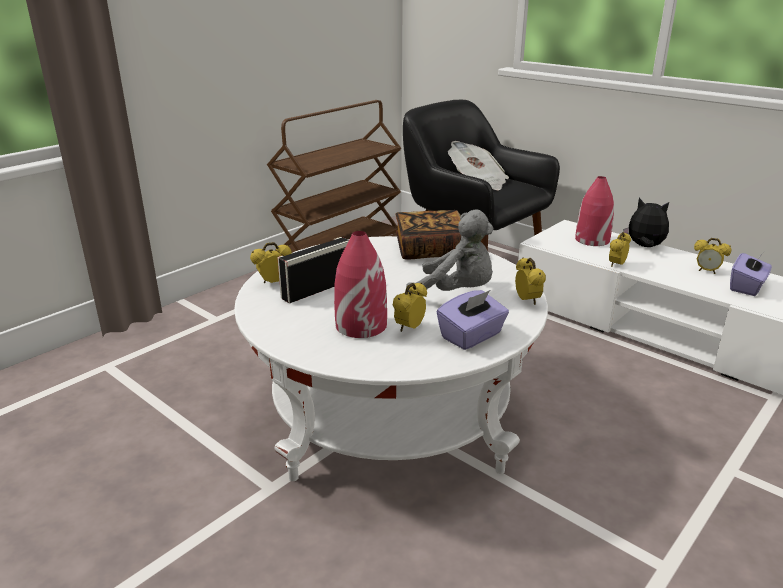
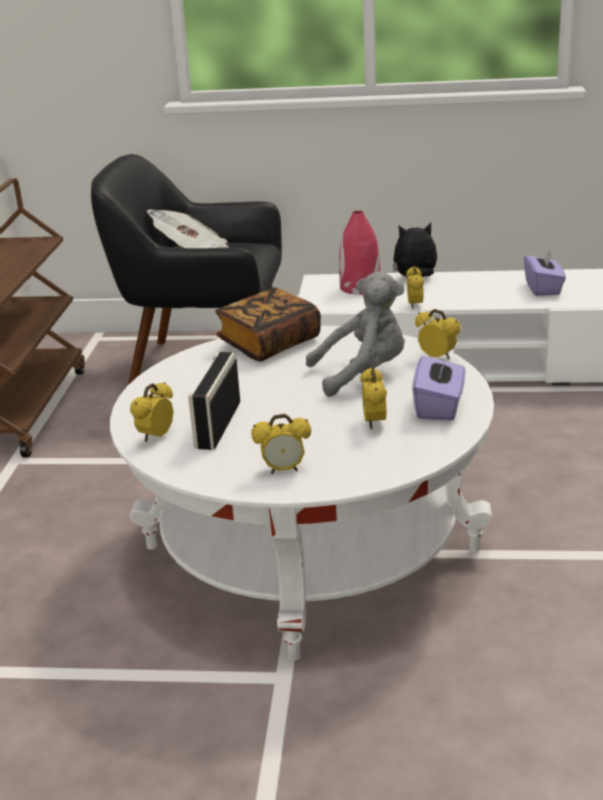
camera: 35 degrees left, 0 degrees up
(360, 325) = (323, 439): red vase -> none
(707, 271) = (496, 285): alarm clock -> alarm clock (283, 470)

